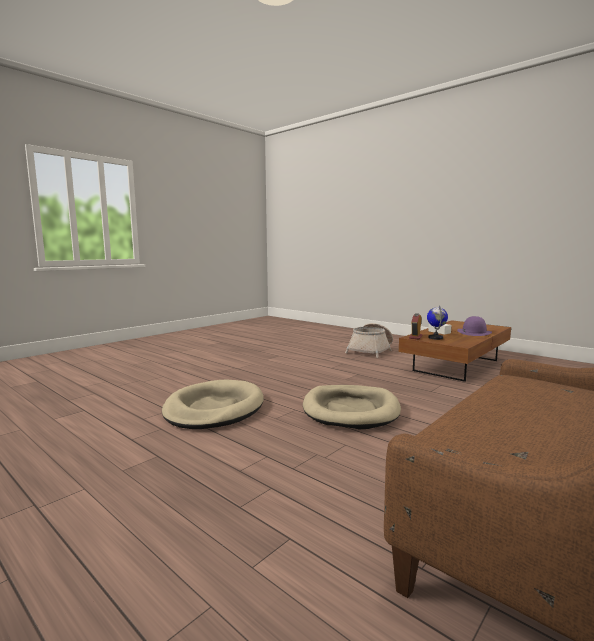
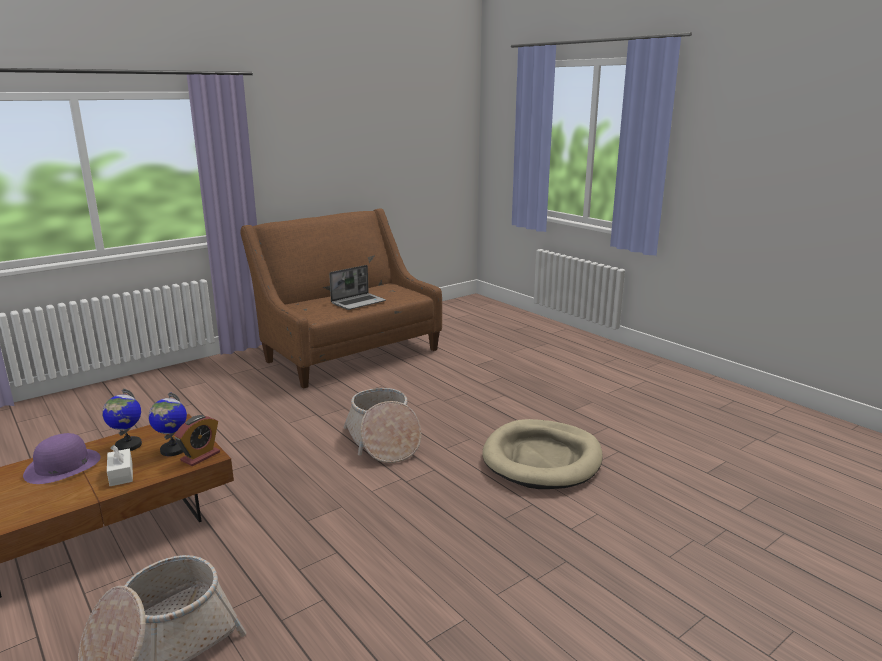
camera: 170 degrees left, 10 degrees up
(351, 410) = (383, 441): beige dog bed -> basket
(463, 337) = (128, 445): none -> globe
(516, 409) = (358, 302): none -> laptop

